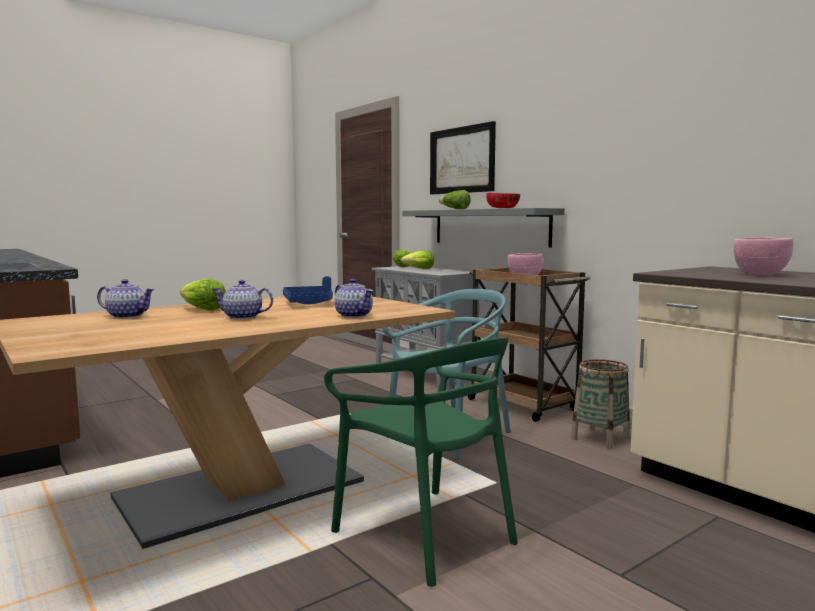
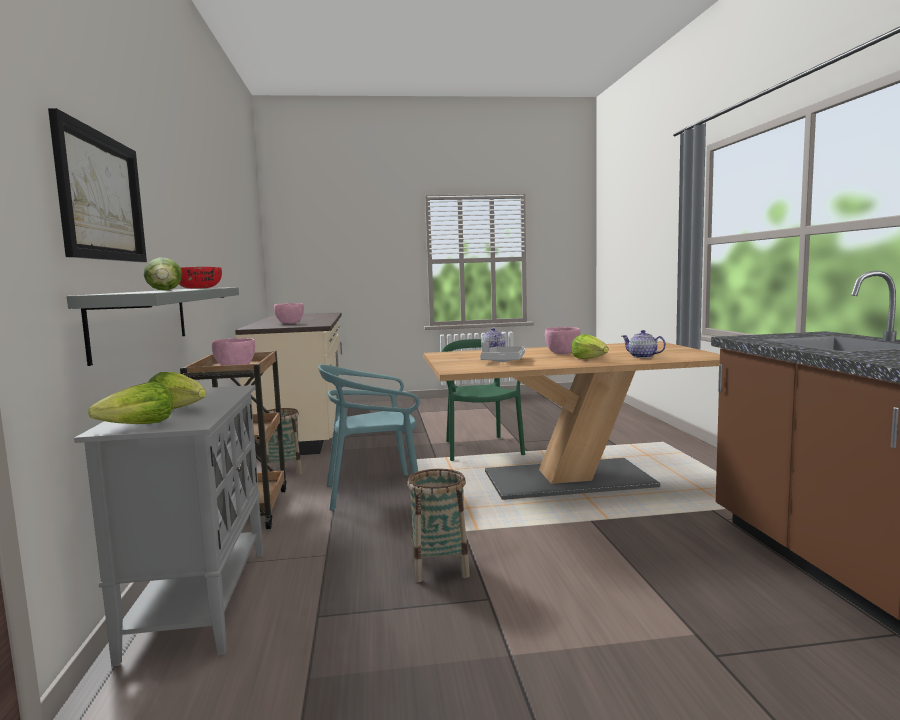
camera: 150 degrees left, 0 degrees up
(243, 317) = (562, 353): teapot -> pink bowl
(309, 303) = (503, 361): blue tray -> grey tray
(316, 400) = (439, 567): none -> basket

